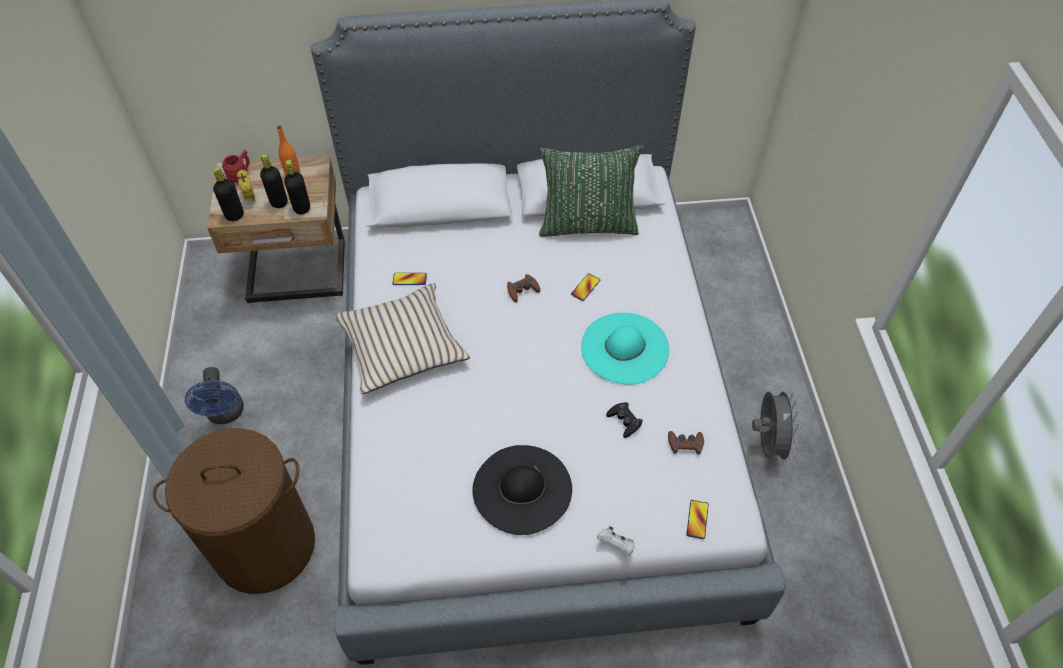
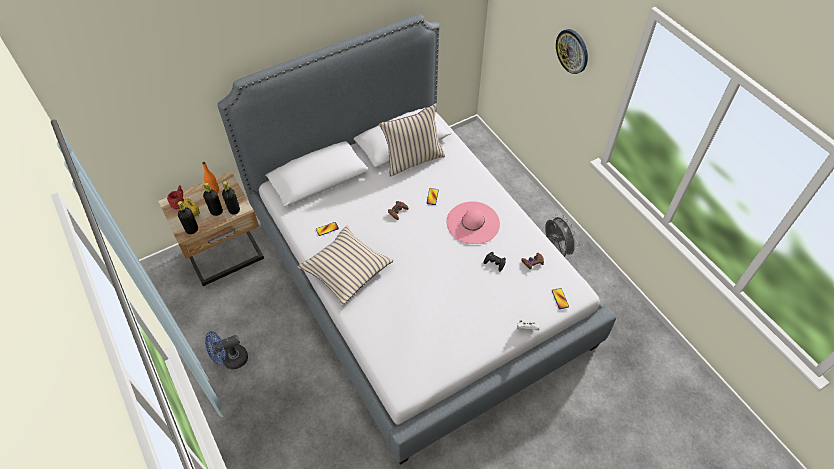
camera: 25 degrees left, 0 degrees up
(226, 414) = (230, 360): blue fan -> blue fan turned 105 degrees clockwise
(265, 545) = (303, 425): brown laundry basket -> none
(522, 489) = (462, 321): black hat -> none
(587, 224) = (413, 159): green pillow -> beige pillow
(624, 348) = (473, 223): turquoise hat -> pink hat
(881, 121) = (572, 51): none -> wall clock

